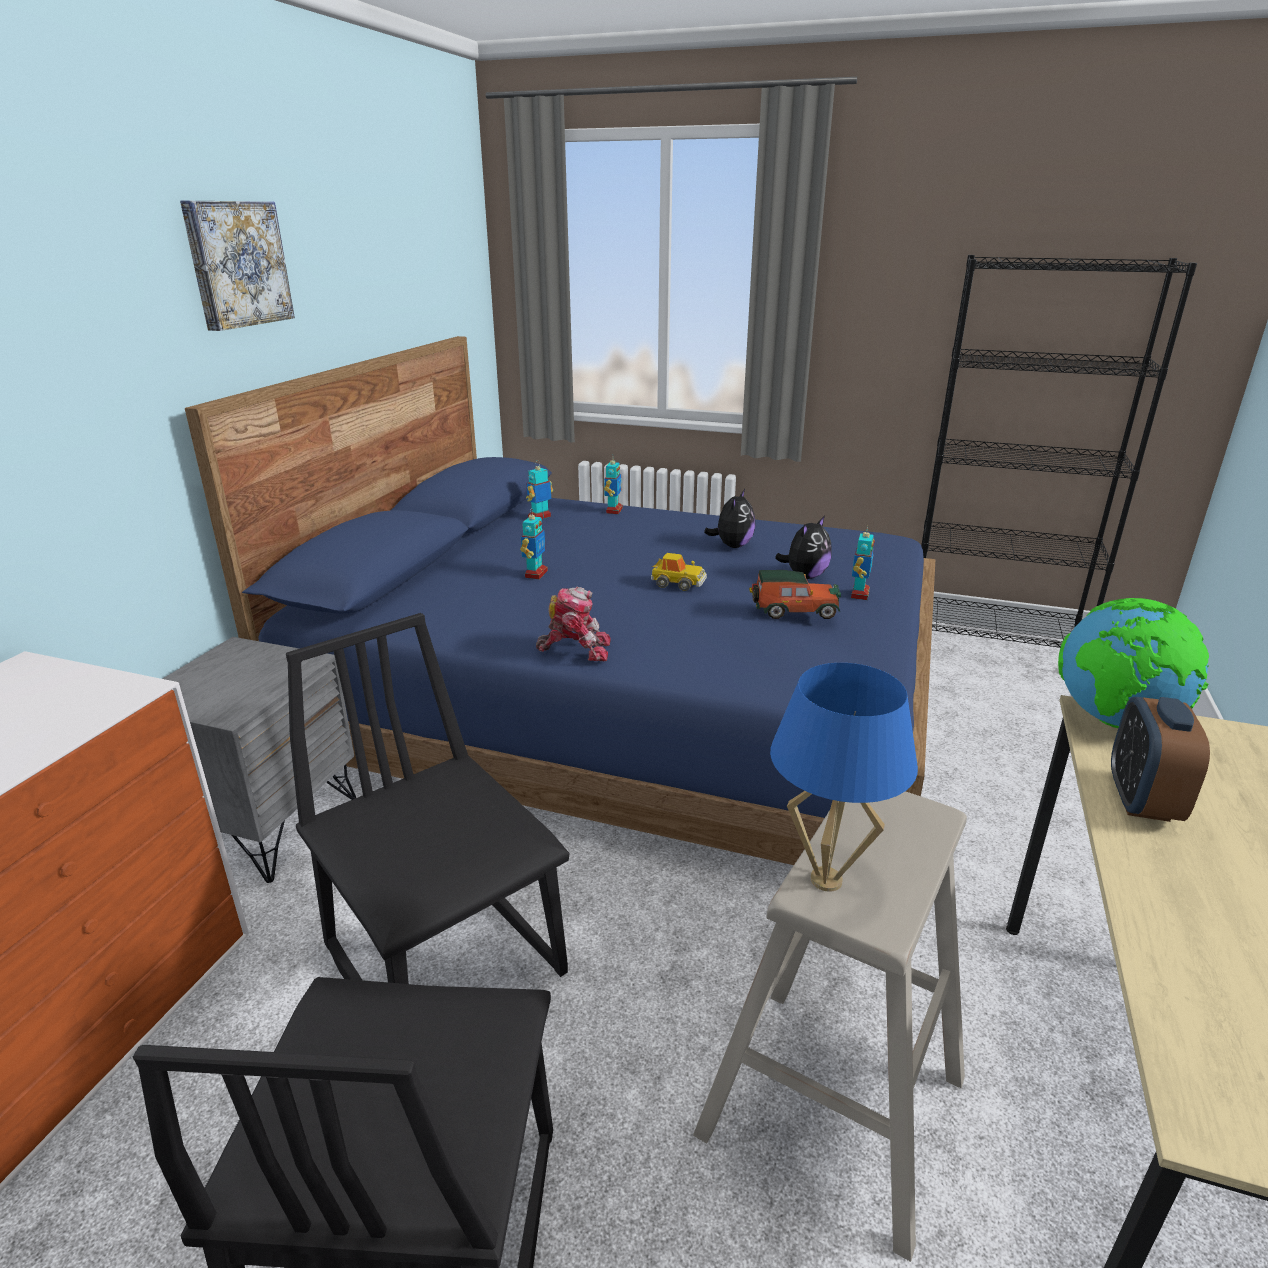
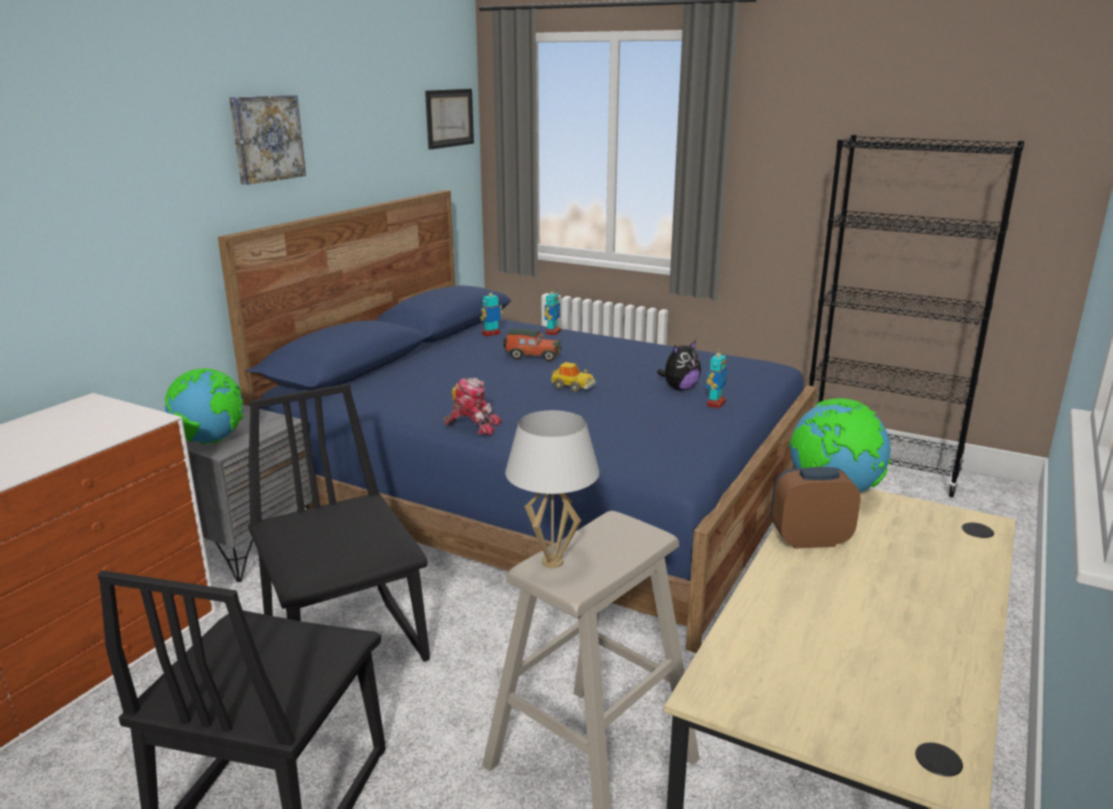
camera: 10 degrees right, 5 degrees down
(212, 699) = (211, 441): none -> globe
(456, 242) = (449, 118): none -> picture
(535, 574) = (468, 374): toy robot -> none
(732, 546) = (634, 363): plush toy -> none
(793, 611) = (649, 410): toy car -> toy car (531, 356)
(826, 879) = (552, 562): blue table lamp -> white table lamp
(1141, 800) = (810, 540): alarm clock -> alarm clock turned 60 degrees clockwise

